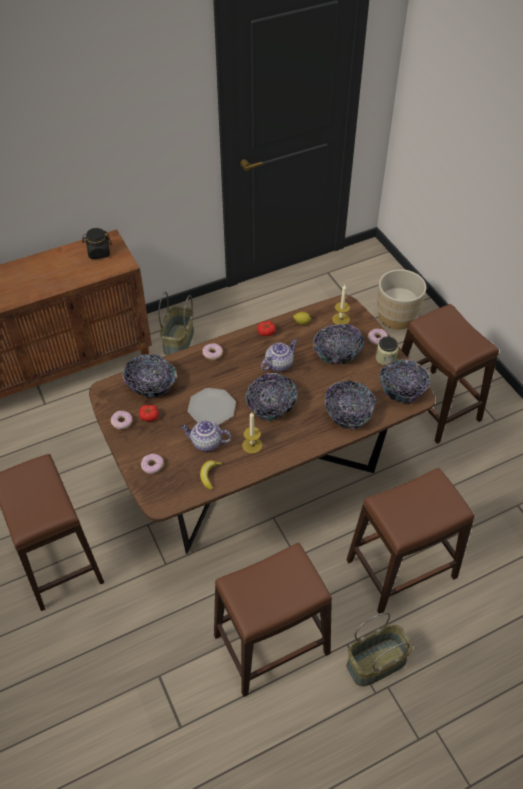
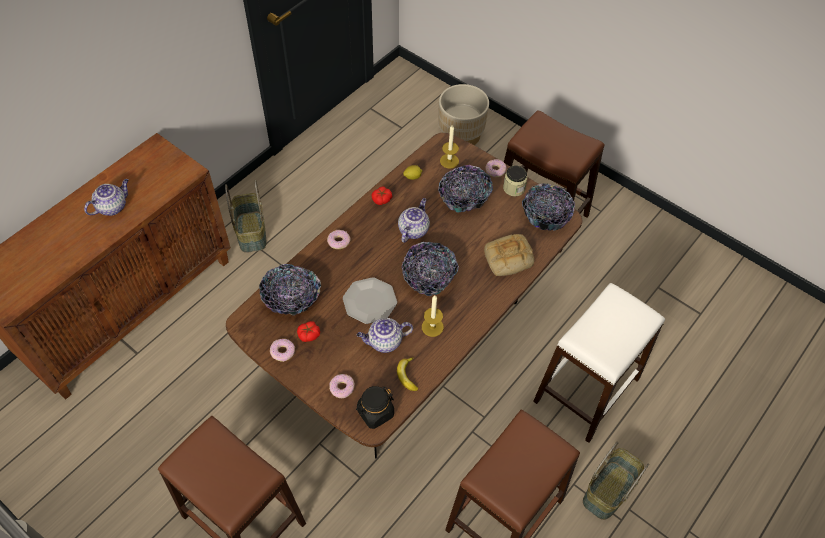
camera: 25 degrees left, 5 degrees up
(54, 273) = (112, 207): none -> teapot
(99, 253) = (151, 166): black jar -> black jar (375, 413)
(348, 413) = (508, 258): bowl -> bread
(402, 569) = (587, 390): brown stool -> white stool

